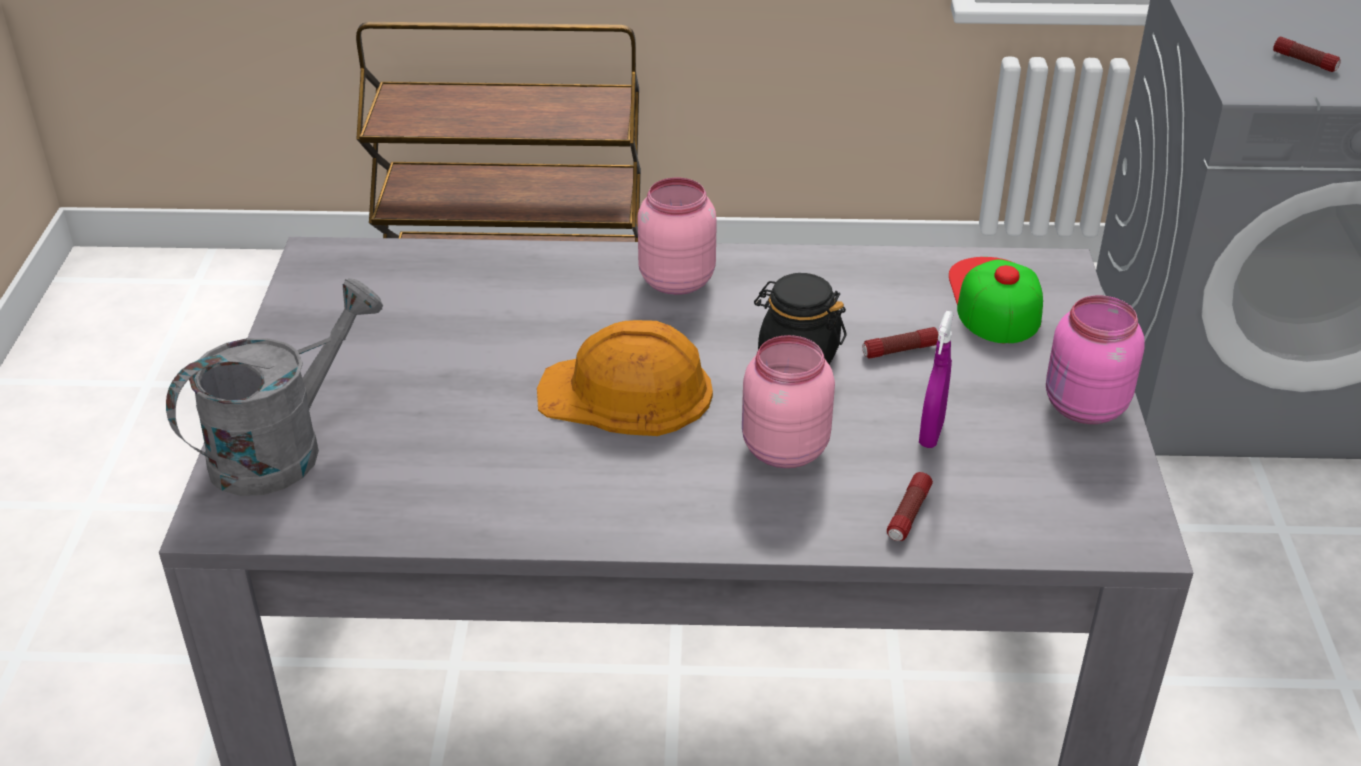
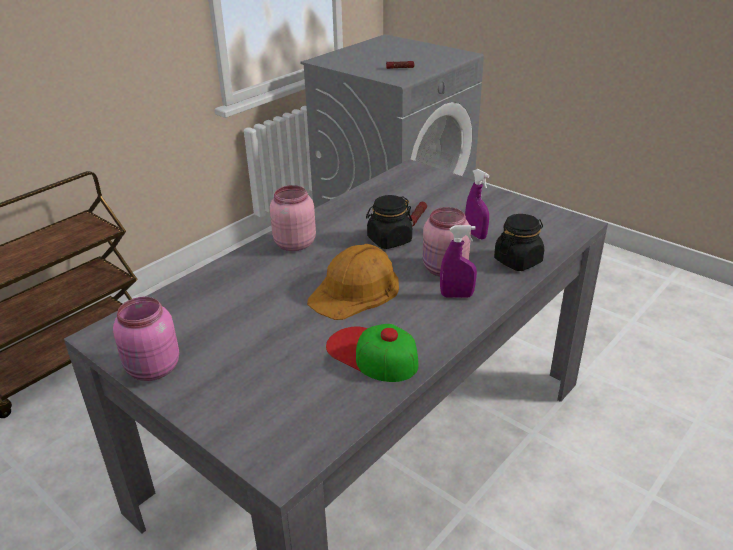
camera: 50 degrees left, 5 degrees down
(283, 447) = (250, 416): grey watering can -> none
(726, 494) = (456, 295): none -> purple spray bottle
(908, 515) = (518, 261): flashlight -> black jar
(994, 299) = (412, 187): cap -> cap (372, 354)
(1083, 407) = (497, 200): pink jar -> pink jar (153, 369)

